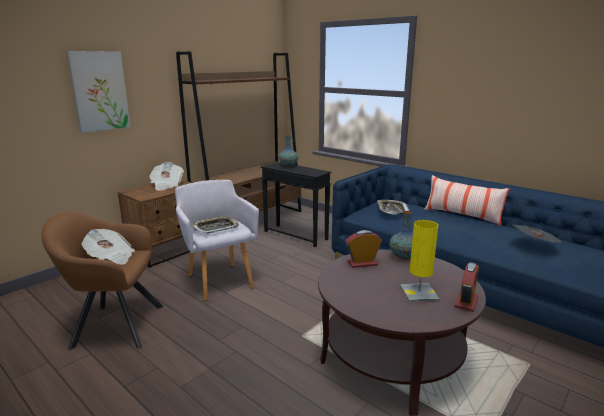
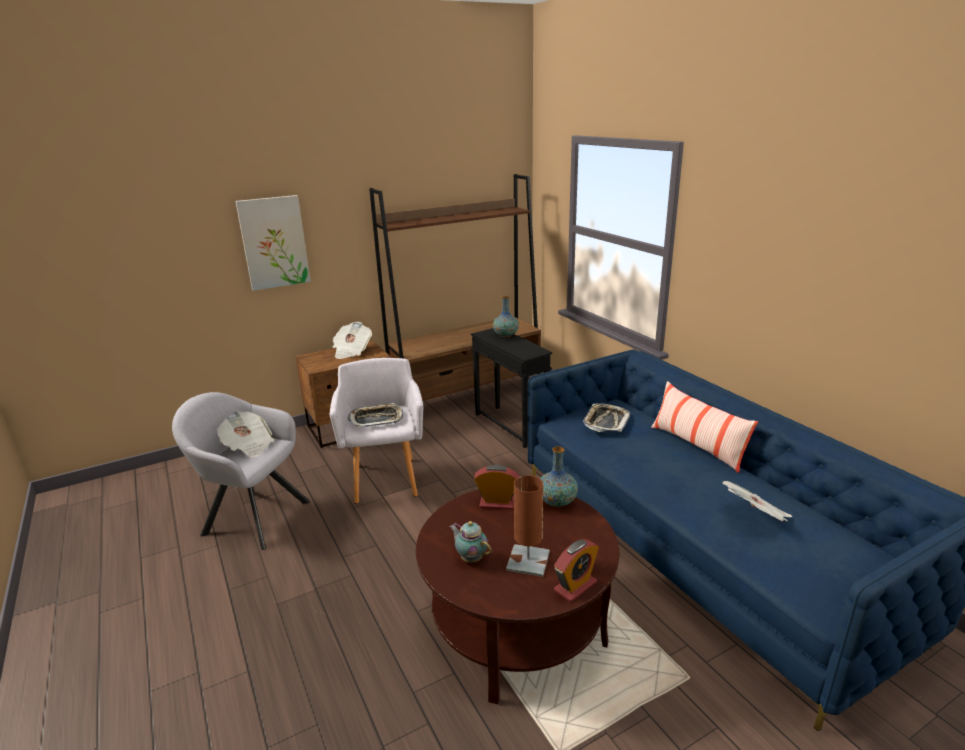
camera: 20 degrees right, 5 degrees up
(113, 325) = (252, 516): brown armchair -> grey armchair
(375, 299) = (470, 558): none -> teapot
(419, 293) = (528, 561): yellow table lamp -> brown table lamp

